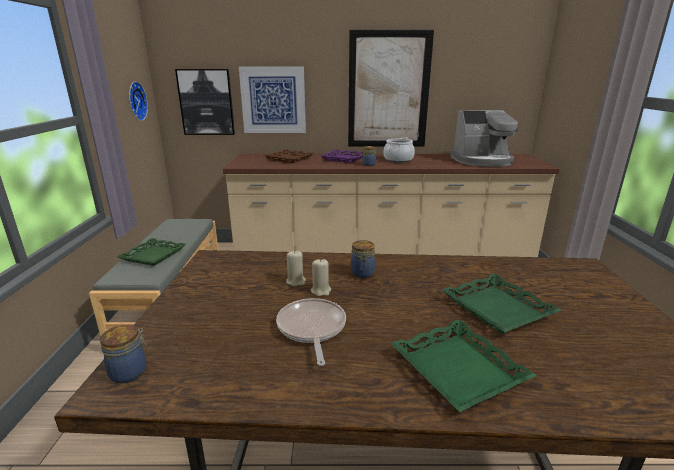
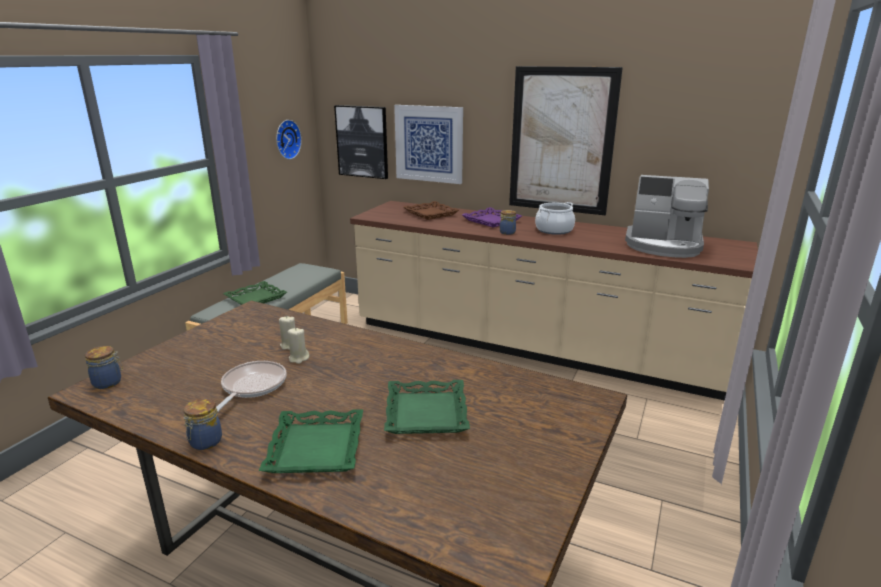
camera: 25 degrees right, 0 degrees up
(362, 274) = (352, 352): jar -> jar (204, 442)

